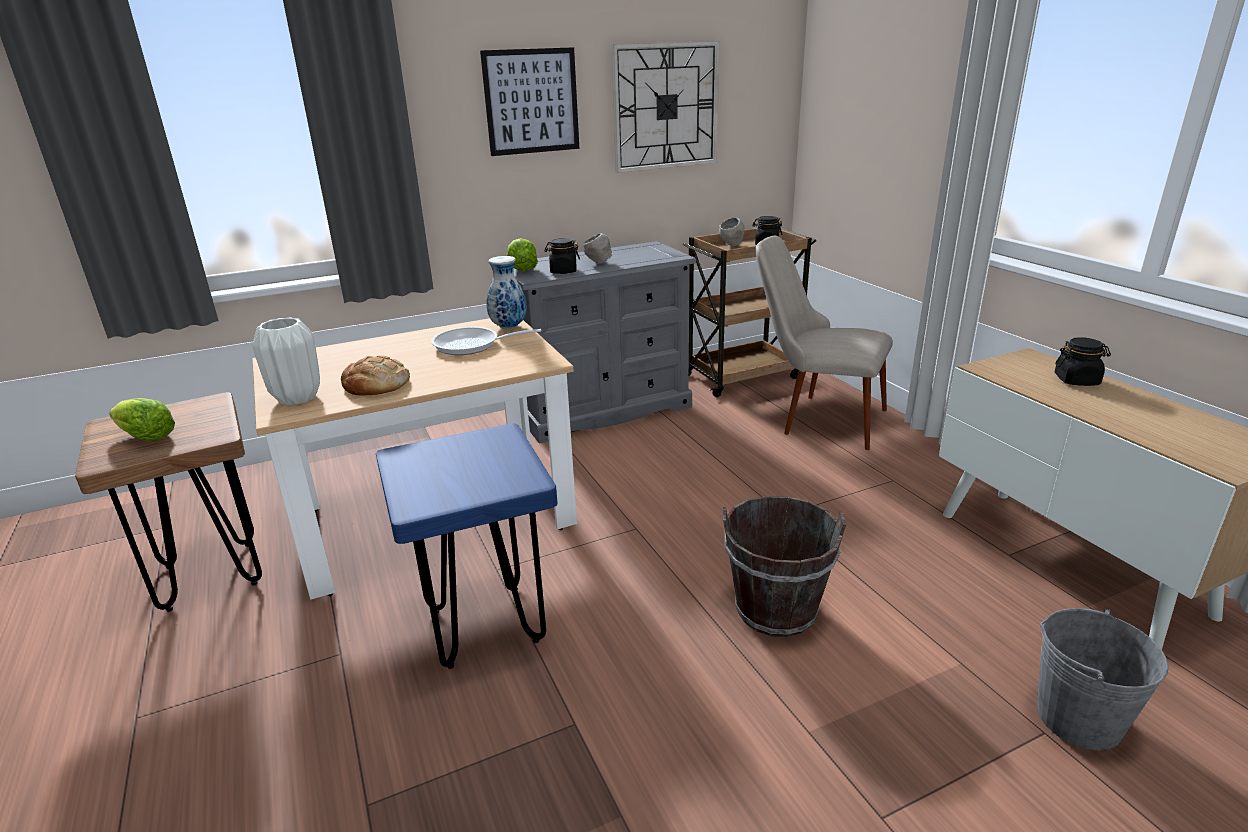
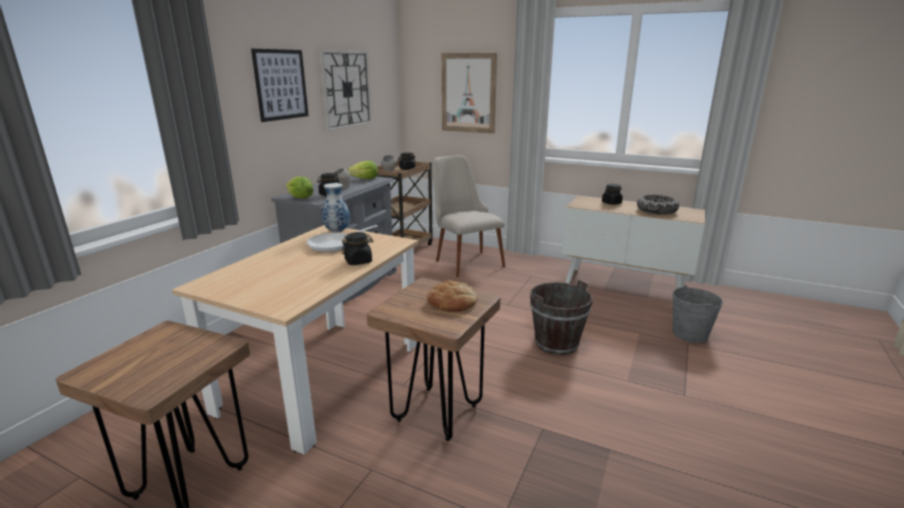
camera: 40 degrees left, 5 degrees down
(147, 438) = (156, 366): lettuce -> lettuce (365, 179)
(296, 398) = (275, 298): white vase -> none
(376, 384) = (317, 277): bread -> bread (452, 302)
(450, 377) = (358, 261): none -> black jar
(484, 626) = (437, 413): blue stool -> brown stool
(816, 418) = (464, 260): beige chair -> beige chair turned 75 degrees clockwise
(891, 116) = (468, 93): none -> picture
(1159, 422) = (656, 210): none -> bowl

